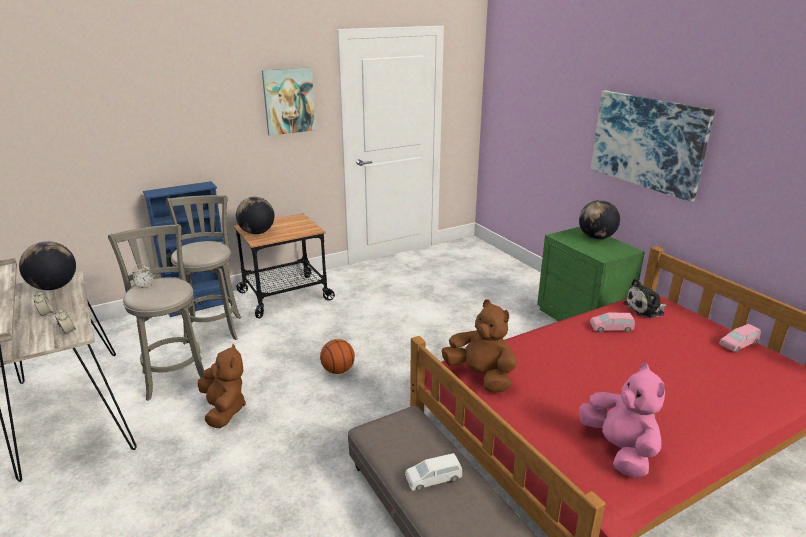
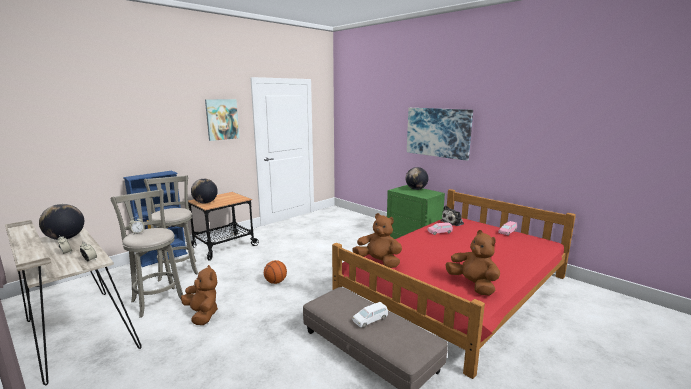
camera: 15 degrees left, 10 degrees down
(619, 450) = (473, 285): pink plush toy -> brown plush toy

